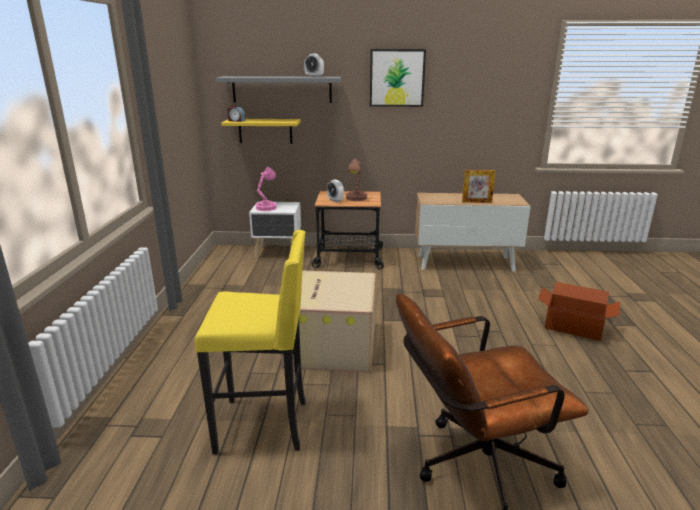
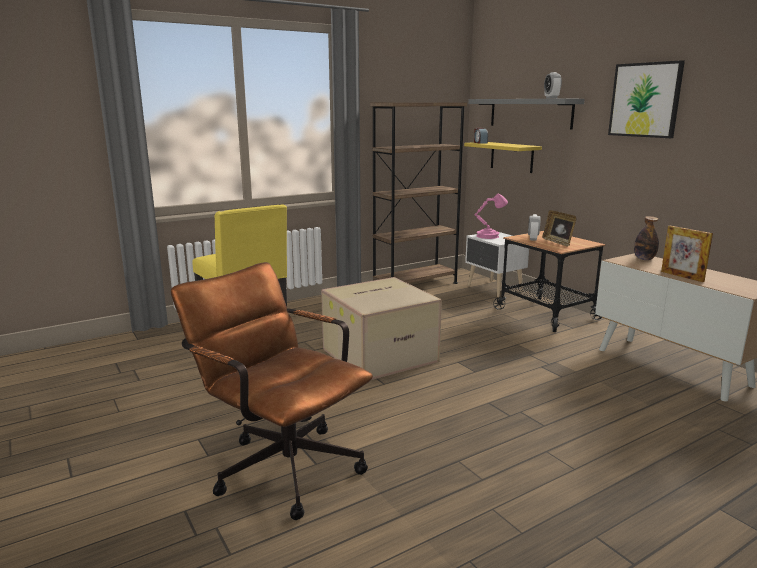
camera: 55 degrees right, 5 degrees down
(215, 275) = (415, 285): none -> brown bookcase
(356, 198) = (558, 242): brown table lamp -> picture frame
(433, 196) = (644, 259): none -> bottle
(574, 327) = (646, 475): cardboard box -> none

